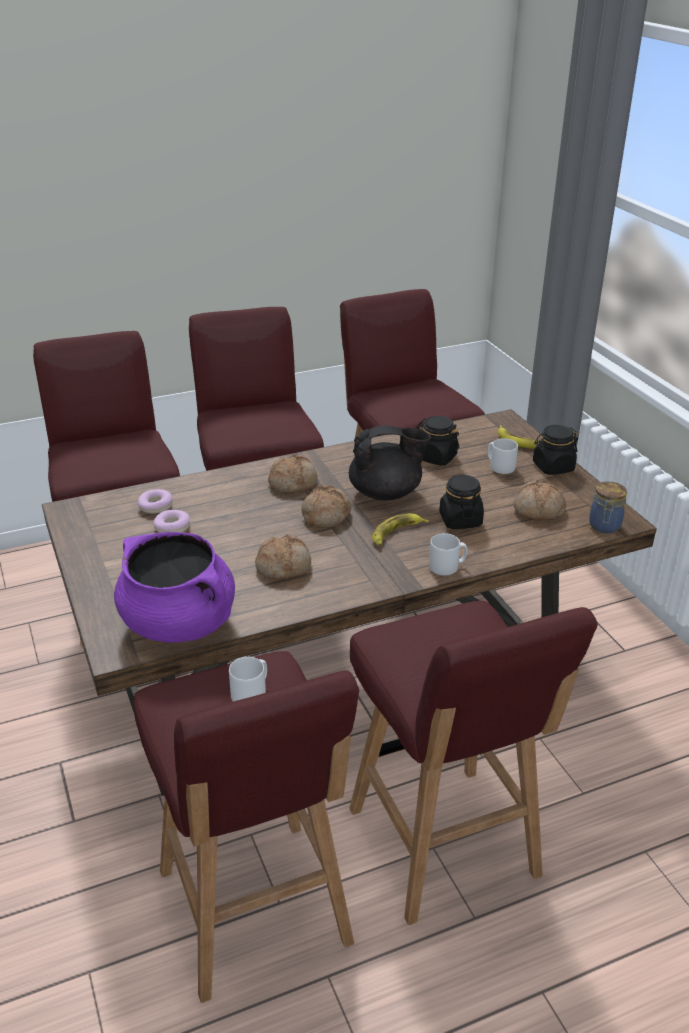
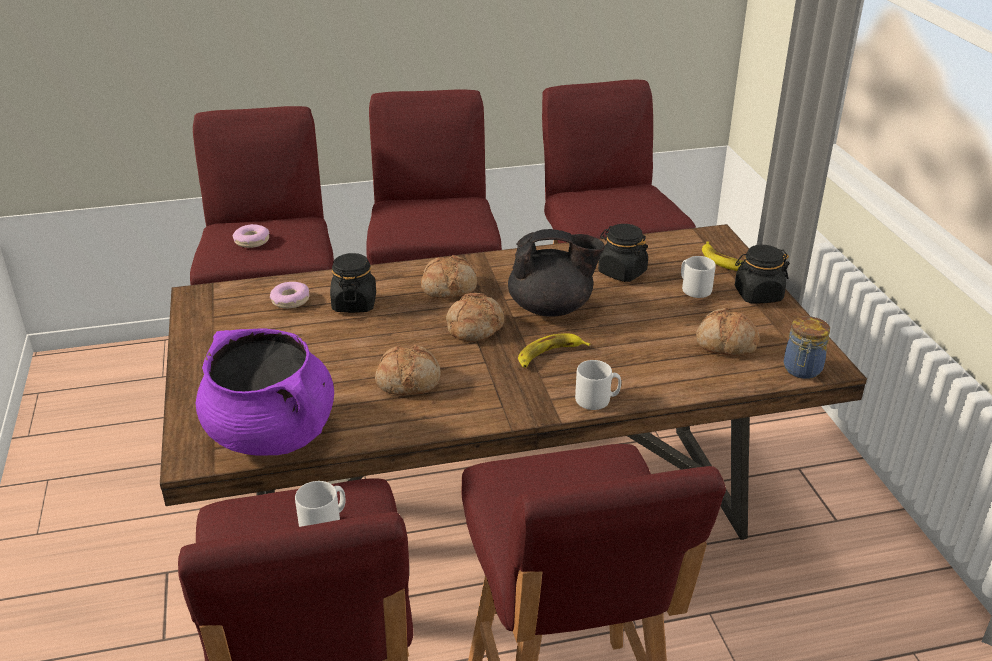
camera: 10 degrees right, 0 degrees up
(172, 527) = (300, 325): donut -> donut (252, 241)
(460, 520) = (628, 346): black jar -> black jar (354, 303)

